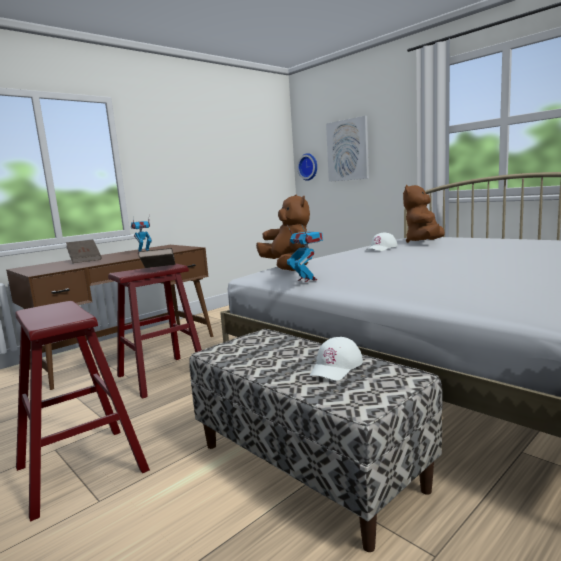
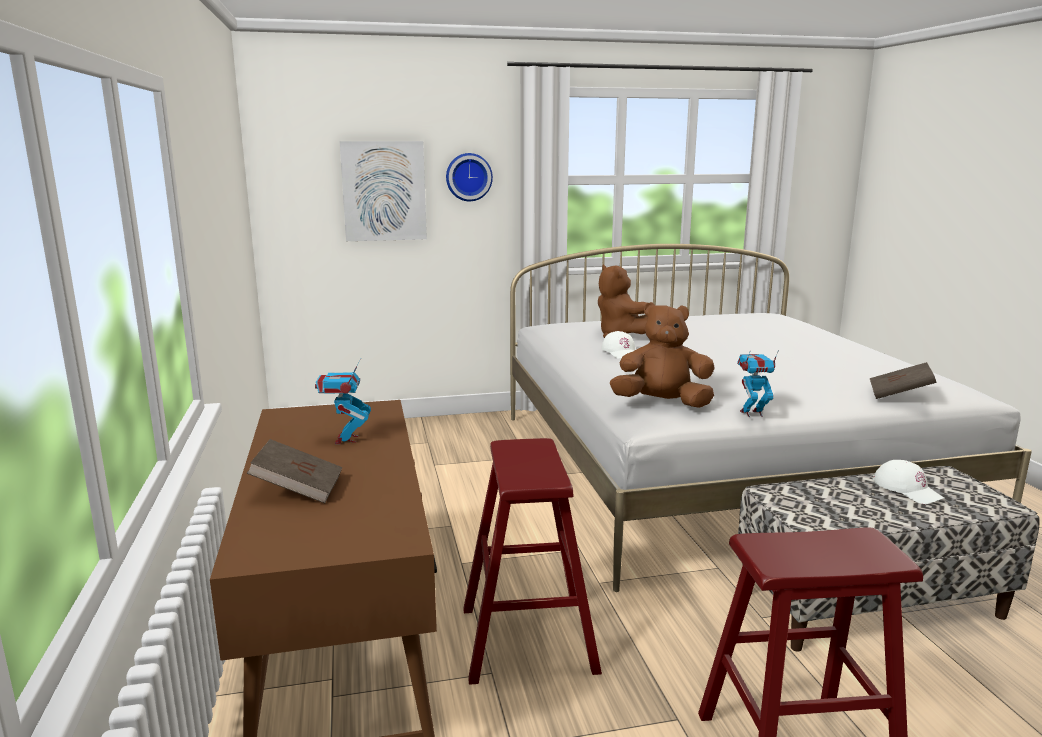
camera: 60 degrees left, 5 degrees up
(158, 269) = (546, 455): brown book -> brown book (899, 395)
(309, 167) = (292, 212): wall clock -> wall clock (468, 177)

